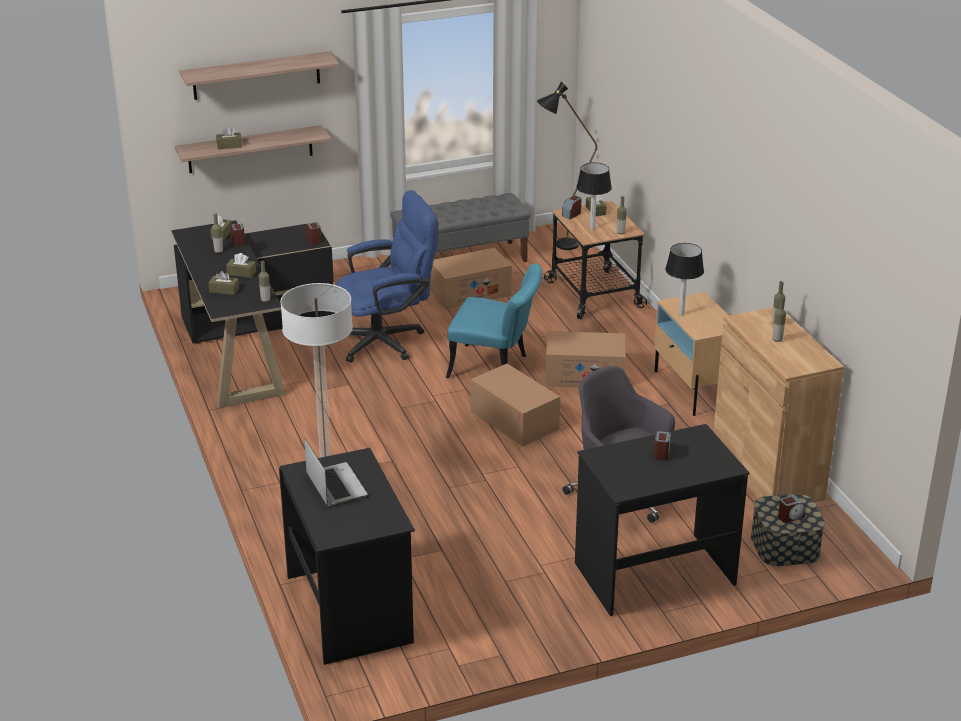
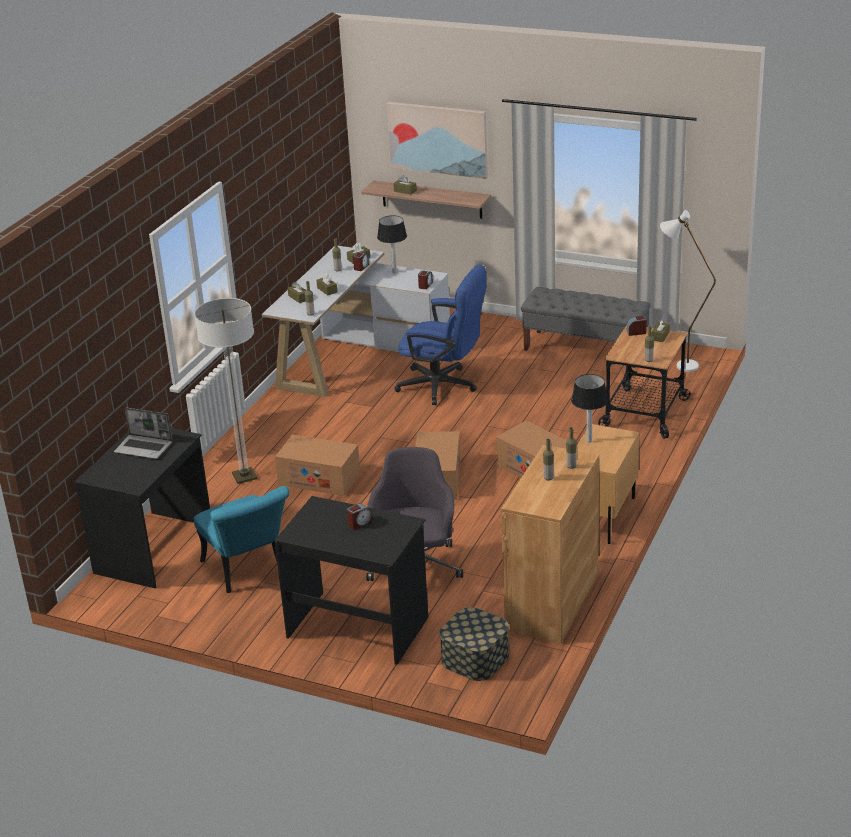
camera: 45 degrees right, 0 degrees up
(249, 344) = (355, 353): black desk -> white desk
(256, 75) = (438, 139): shelf -> picture
(335, 485) = (144, 448): laptop -> laptop turned 90 degrees clockwise
(470, 292) = (554, 375): cardboard box -> cardboard box (319, 479)
(496, 367) = (484, 437): turquoise chair -> turquoise chair (248, 571)
(558, 246) = (679, 365): black floor lamp -> white floor lamp
(592, 228) = (632, 349): table lamp -> table lamp (394, 272)
(790, 517) = (470, 631): alarm clock -> none

